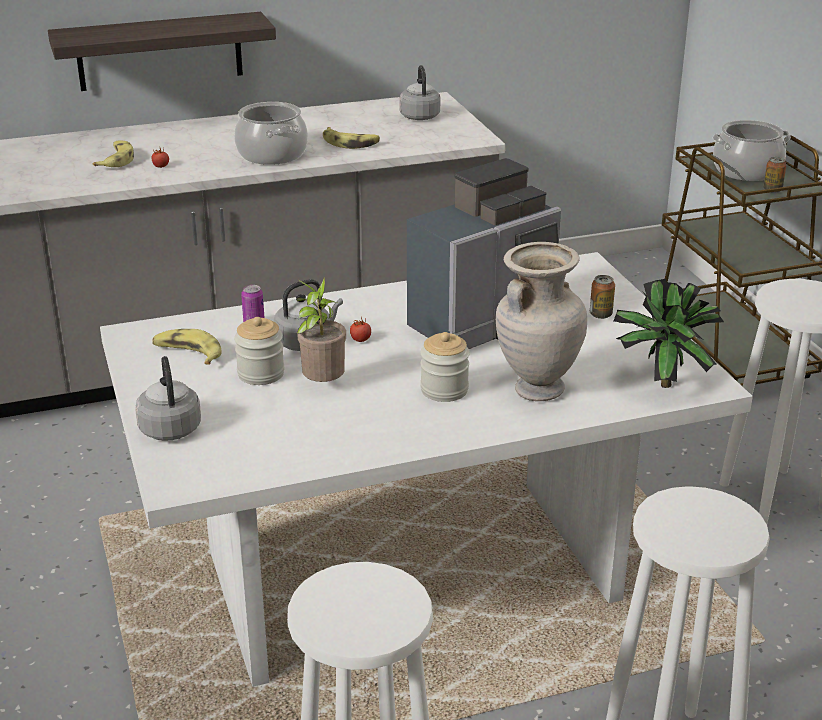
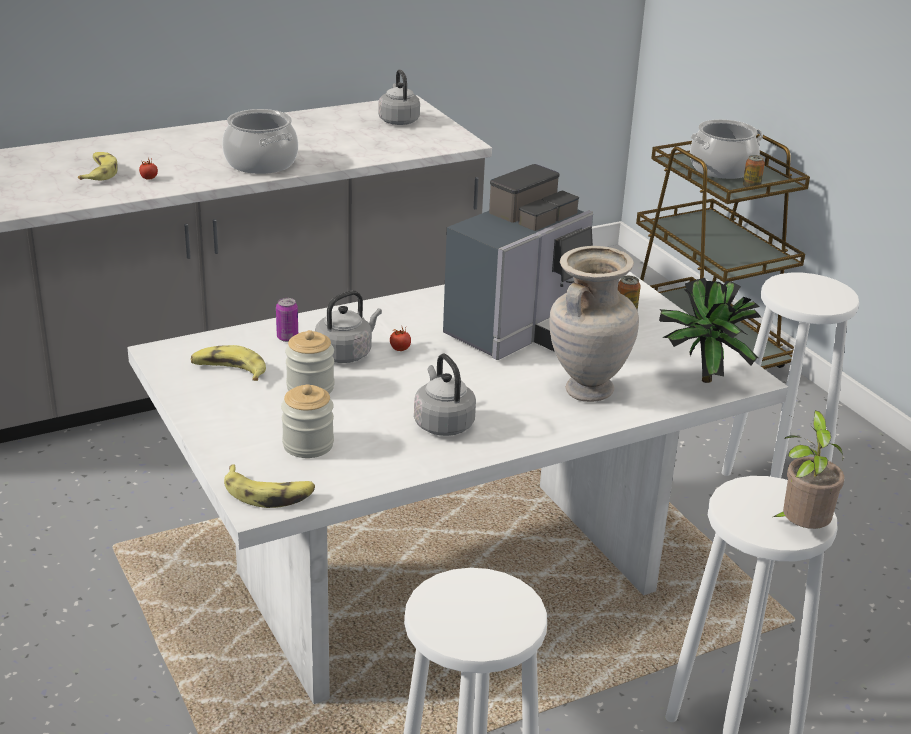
camera: 10 degrees left, 0 degrees up
(159, 51) = (131, 58): shelf -> none
(170, 427) = (234, 446): grey kettle -> grey kettle (442, 423)
(322, 385) = (375, 396): potted plant -> potted plant (800, 529)
(350, 143) = (337, 150): banana -> banana (269, 493)
(444, 390) = (497, 395): jar -> jar (308, 445)

